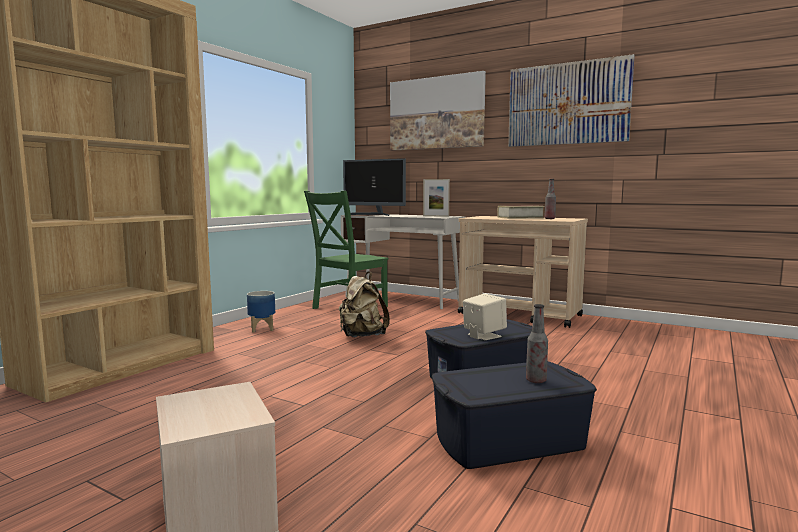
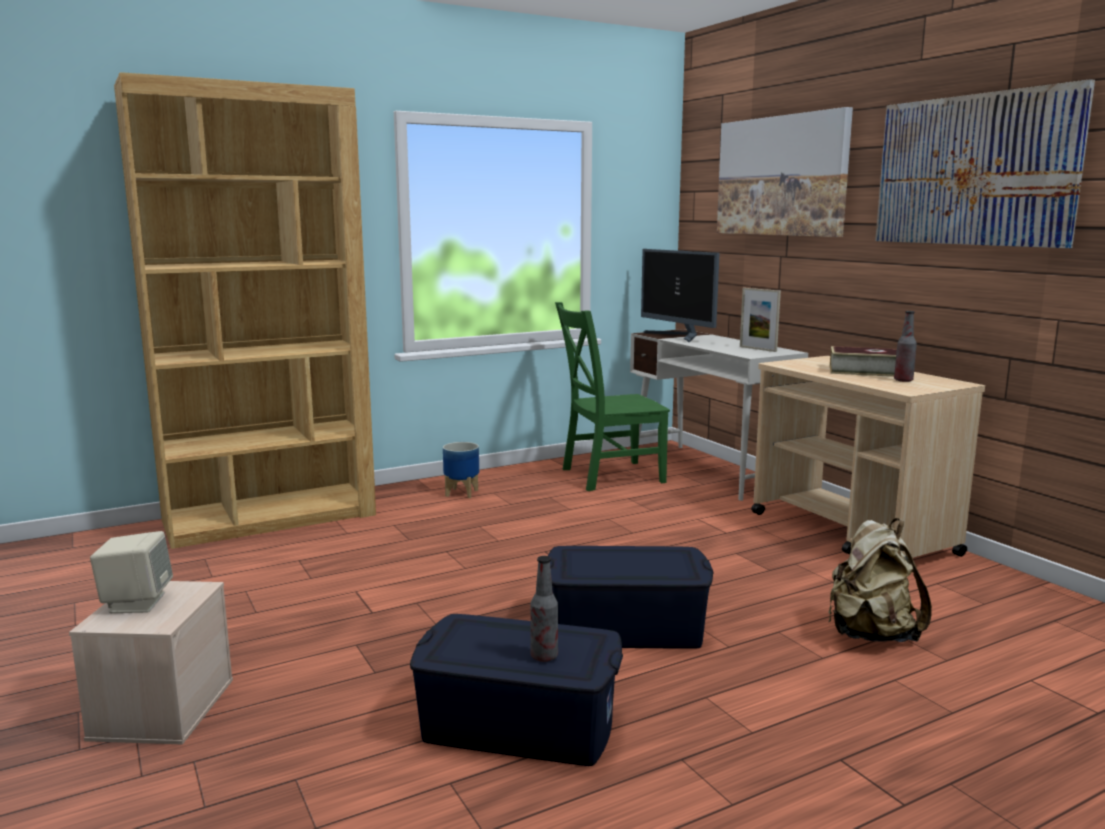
camera: 30 degrees right, 5 degrees up
(361, 336) = (562, 528): beige backpack -> beige backpack (870, 635)
(483, 335) = (610, 571): beige speaker -> beige speaker (136, 603)

